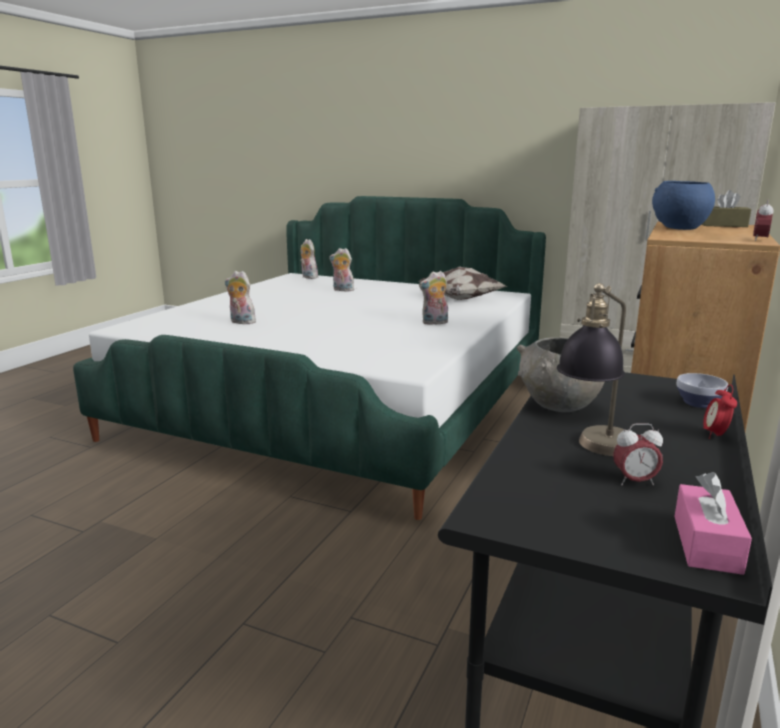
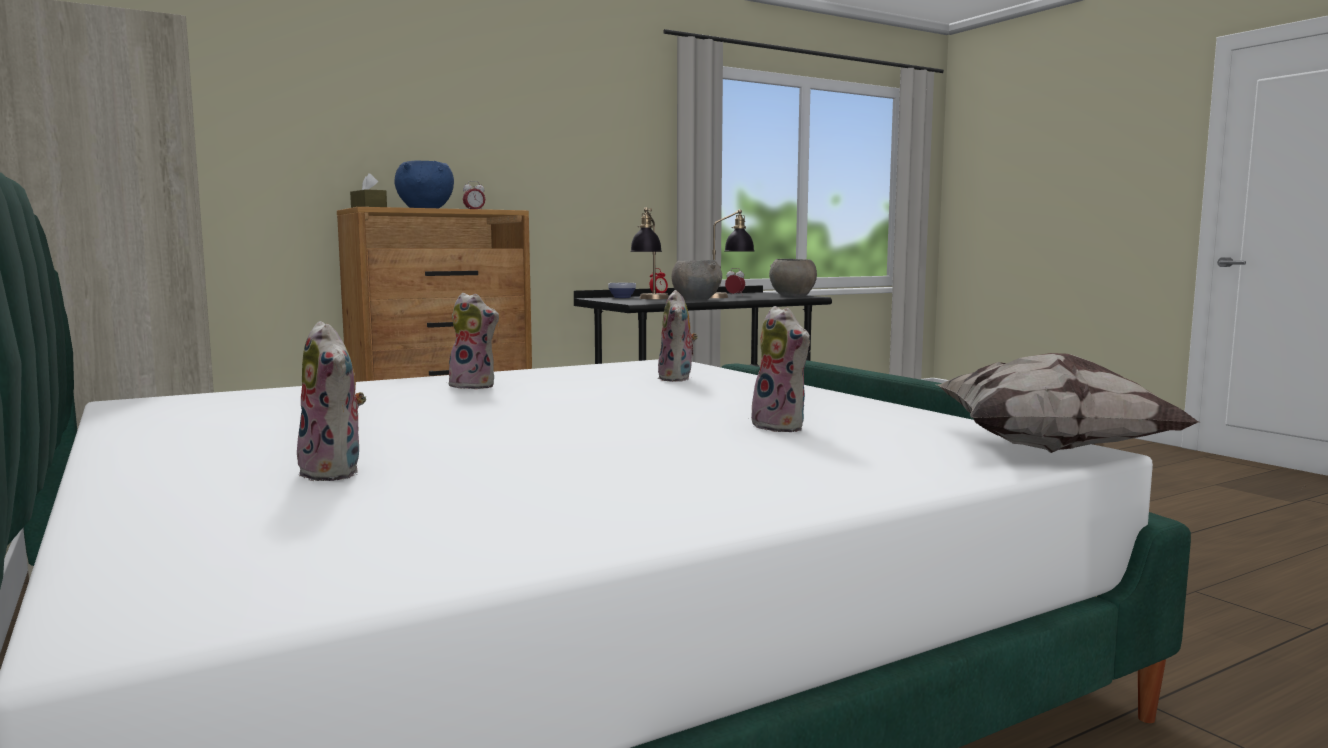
camera: 145 degrees left, 10 degrees down
(308, 277) = (149, 582): plush toy -> plush toy (677, 379)
(460, 299) = (253, 408): pillow -> pillow (1052, 447)
(514, 500) = (792, 296): none -> grey bowl
(634, 401) = (650, 299): none -> table lamp
(706, 544) = (750, 293): pink tissue box -> none

